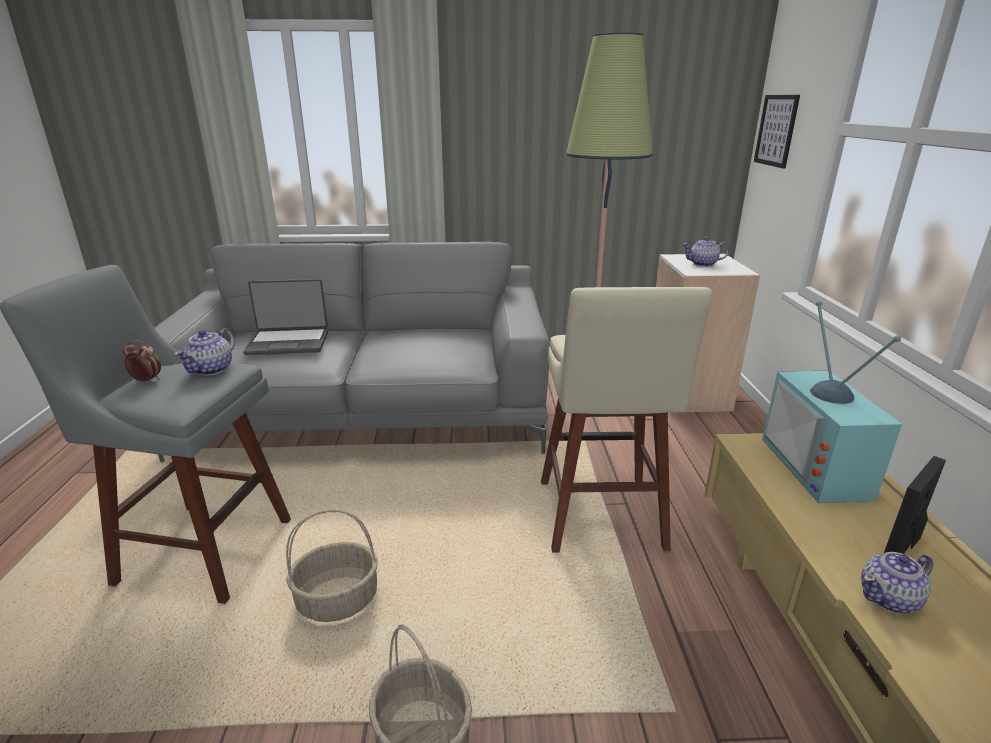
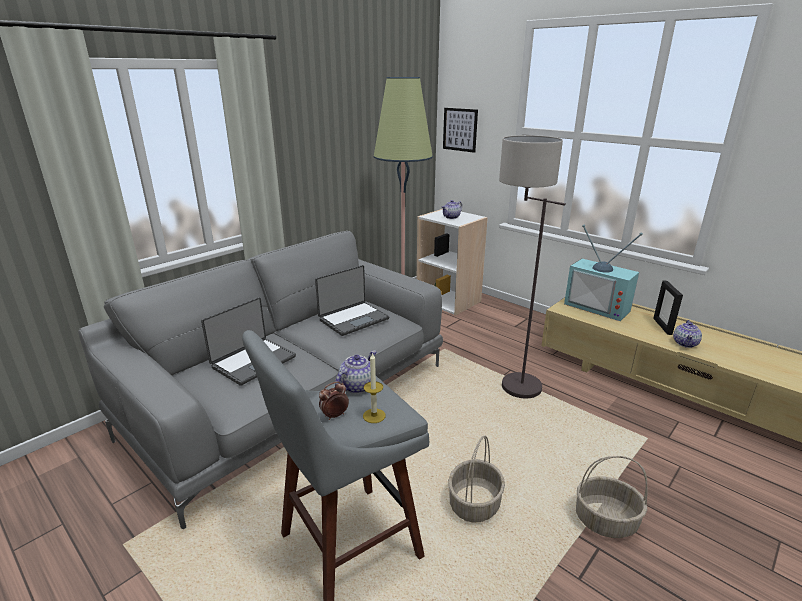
camera: 45 degrees left, 0 degrees up
(160, 395) = (374, 415): none -> candle
(211, 369) = (357, 386): teapot -> teapot turned 120 degrees counterclockwise
(429, 342) = (353, 319): none -> laptop
(600, 517) = (511, 382): beige stool -> grey floor lamp

